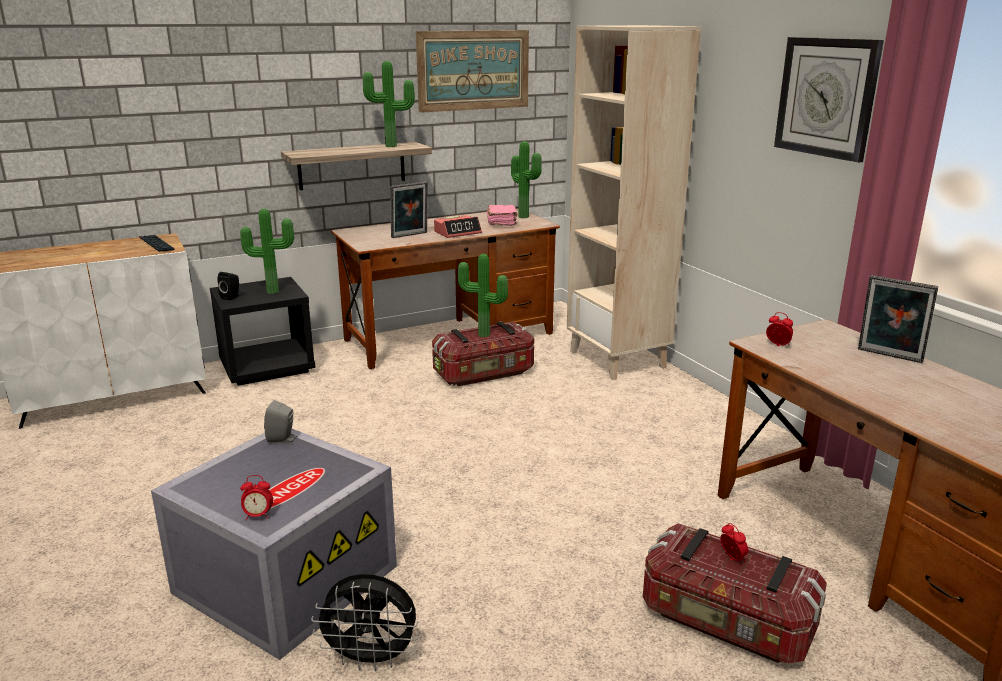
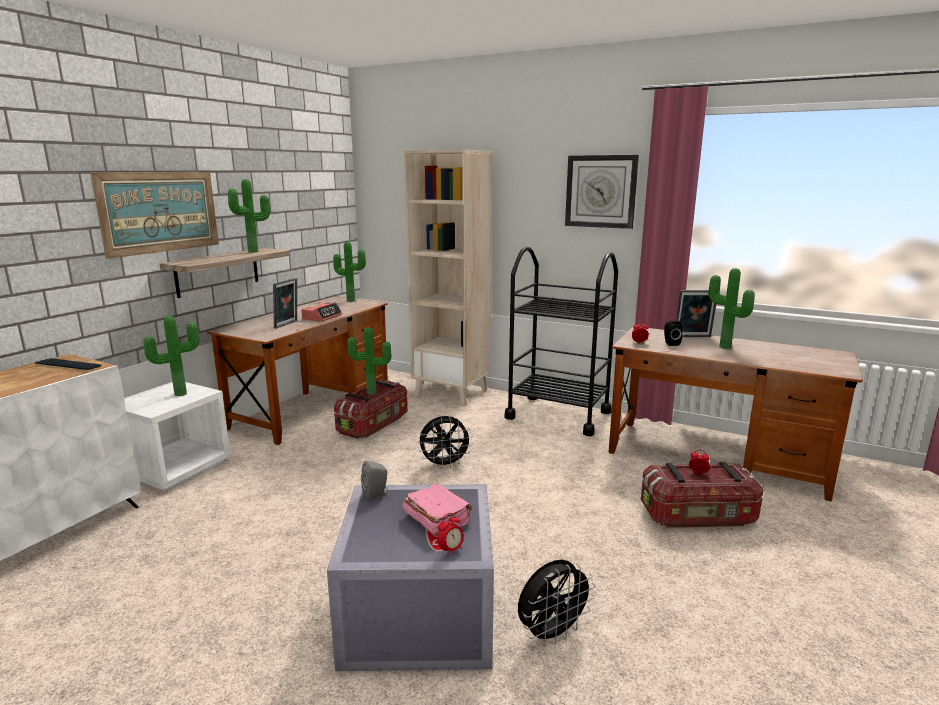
camera: 35 degrees left, 5 degrees down
(231, 297) = (144, 406): black speaker -> black speaker (670, 343)
(267, 367) = (177, 469): black nightstand -> white nightstand
(473, 70) = (298, 188): picture -> picture (160, 212)
(499, 442) = (444, 465): none -> black fan
(502, 222) = (342, 306): pink book -> pink book (437, 519)
(719, 425) = (558, 415): none -> black cart
(905, 385) = (723, 348): none -> potted plant

